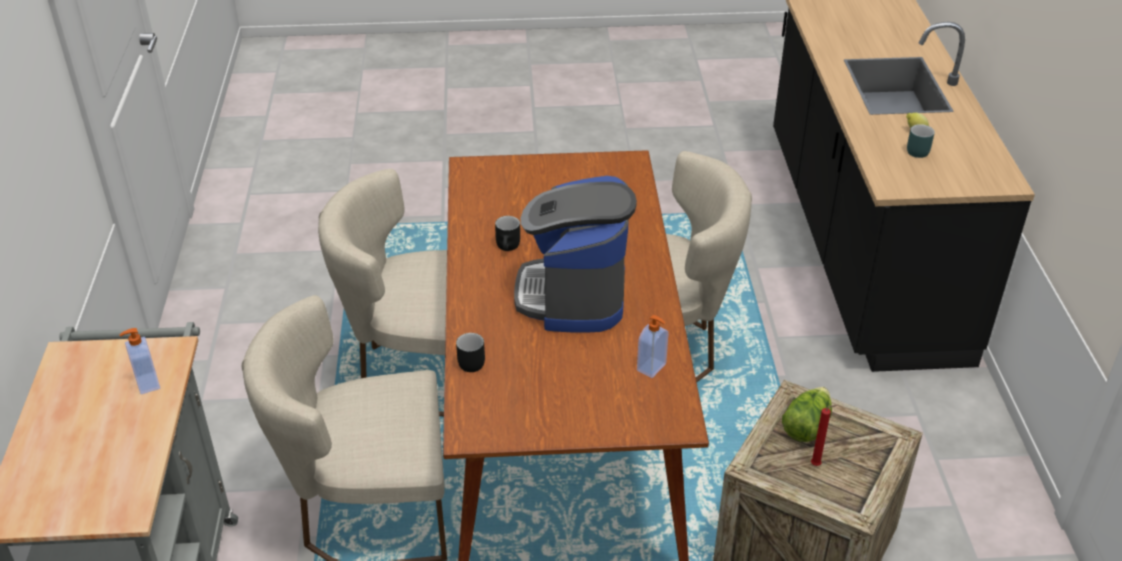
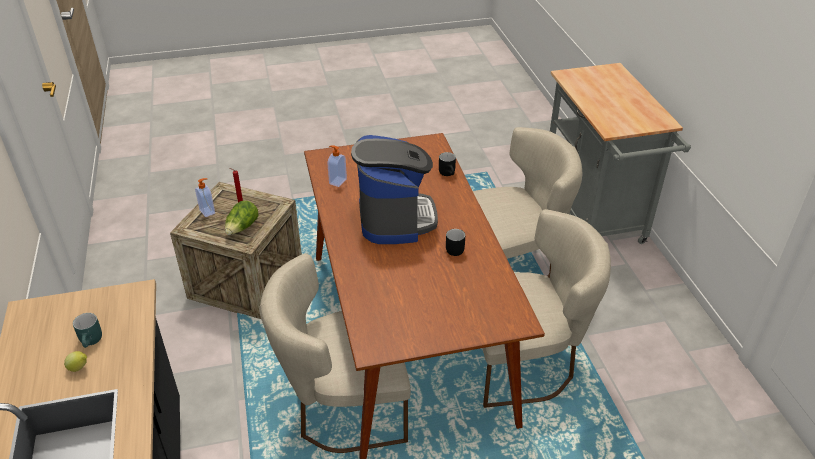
camera: 170 degrees right, 0 degrees up
(146, 383) = (607, 115): soap dispenser -> soap dispenser (208, 211)

